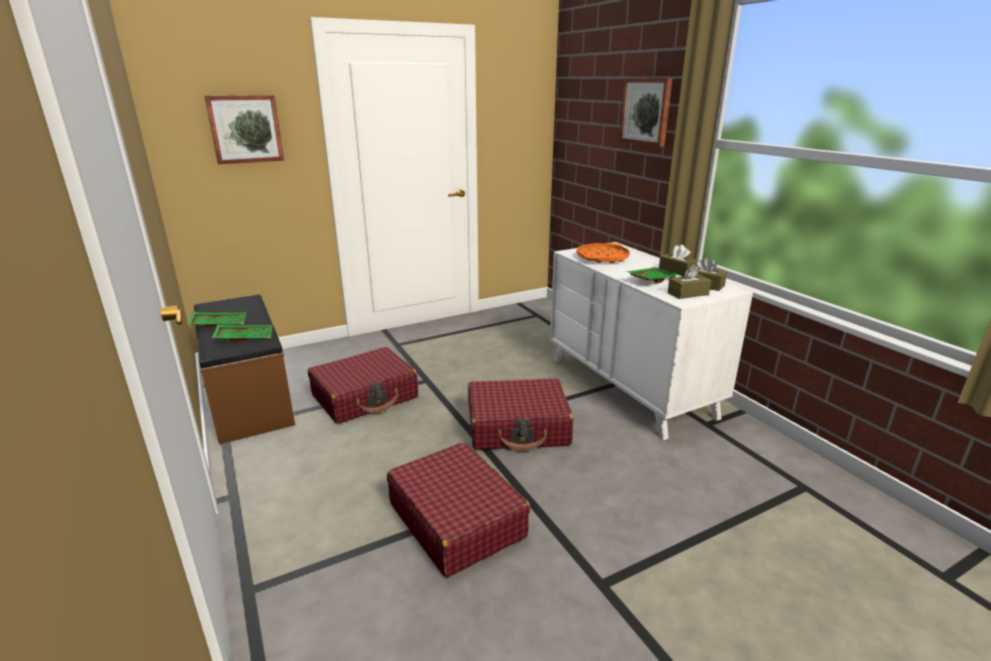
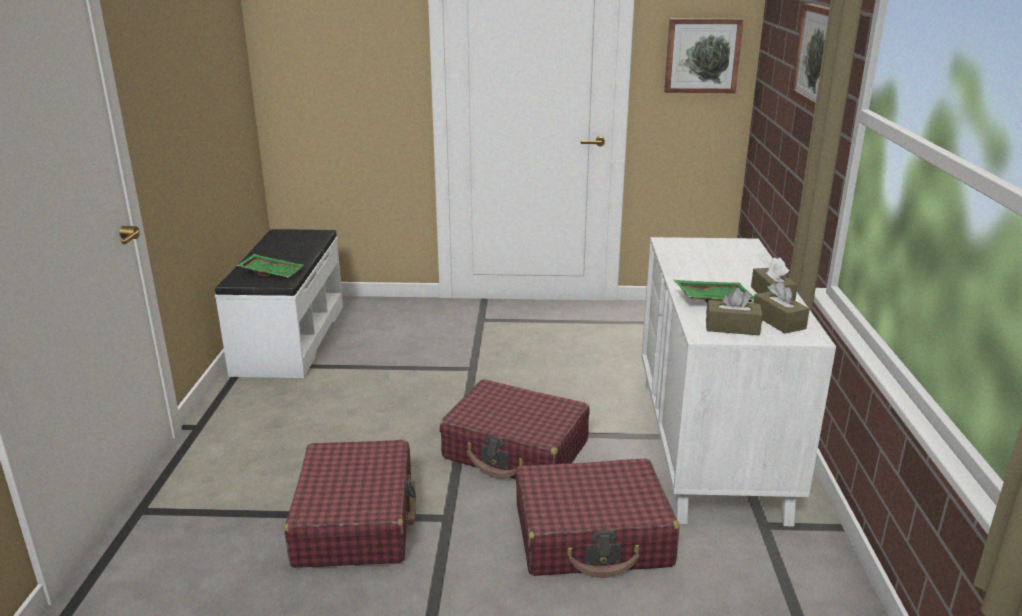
camera: 30 degrees right, 0 degrees up
(219, 324) = (267, 254): green tray -> none
(245, 129) = (345, 46): picture -> picture (702, 55)
(247, 397) = (289, 338): brown bench -> white bench
(365, 396) = (393, 368): red suitcase -> red suitcase (592, 536)
(602, 258) = (699, 257): orange tray -> none

